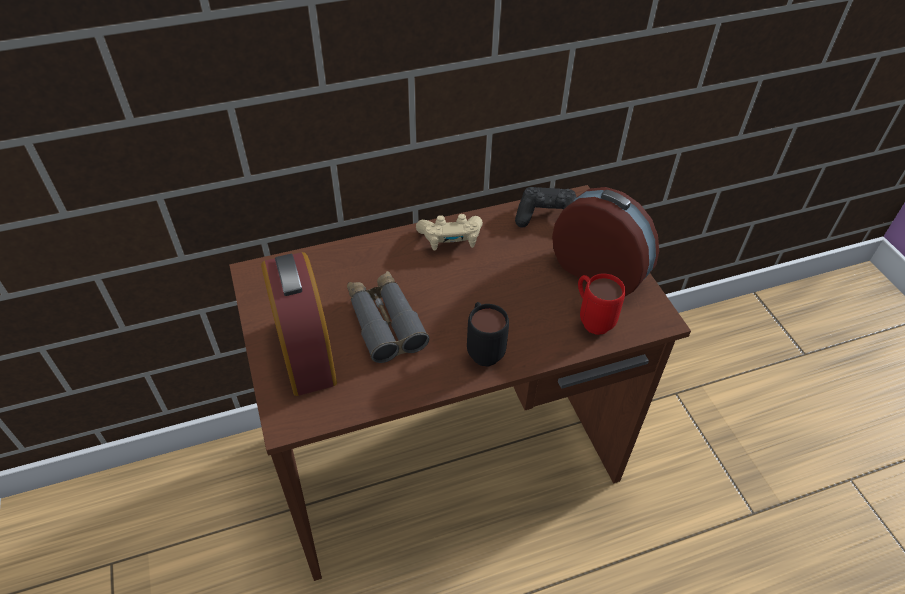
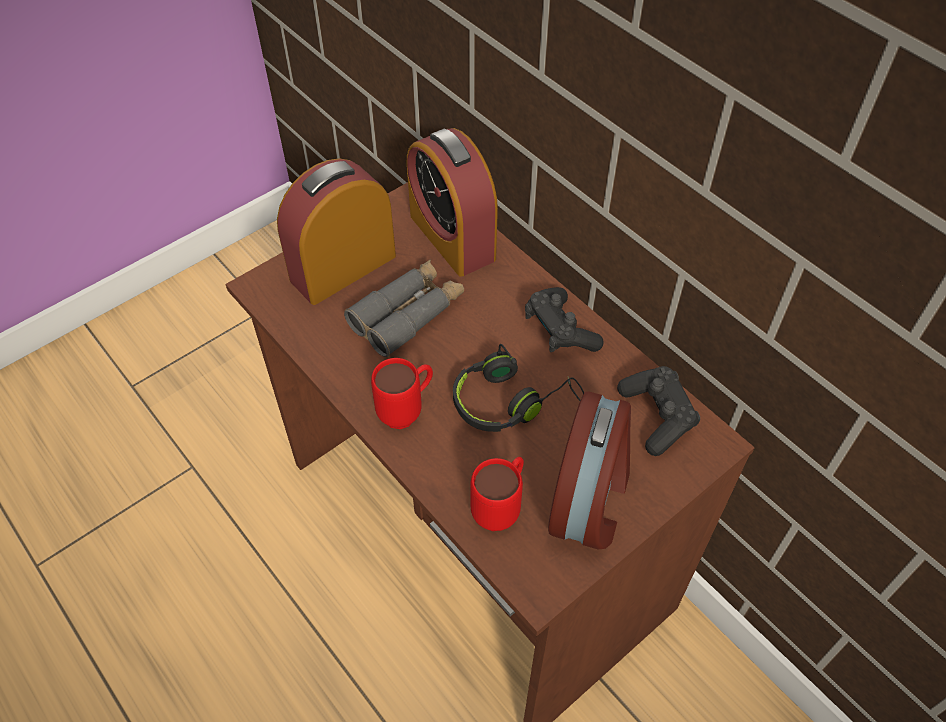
camera: 70 degrees right, 5 degrees up
(318, 270) = (452, 237): none -> alarm clock
(450, 239) = (559, 331): beige game controller -> black game controller
(483, 349) = (407, 411): black mug -> red mug
(501, 285) = (511, 401): none -> black headphones

